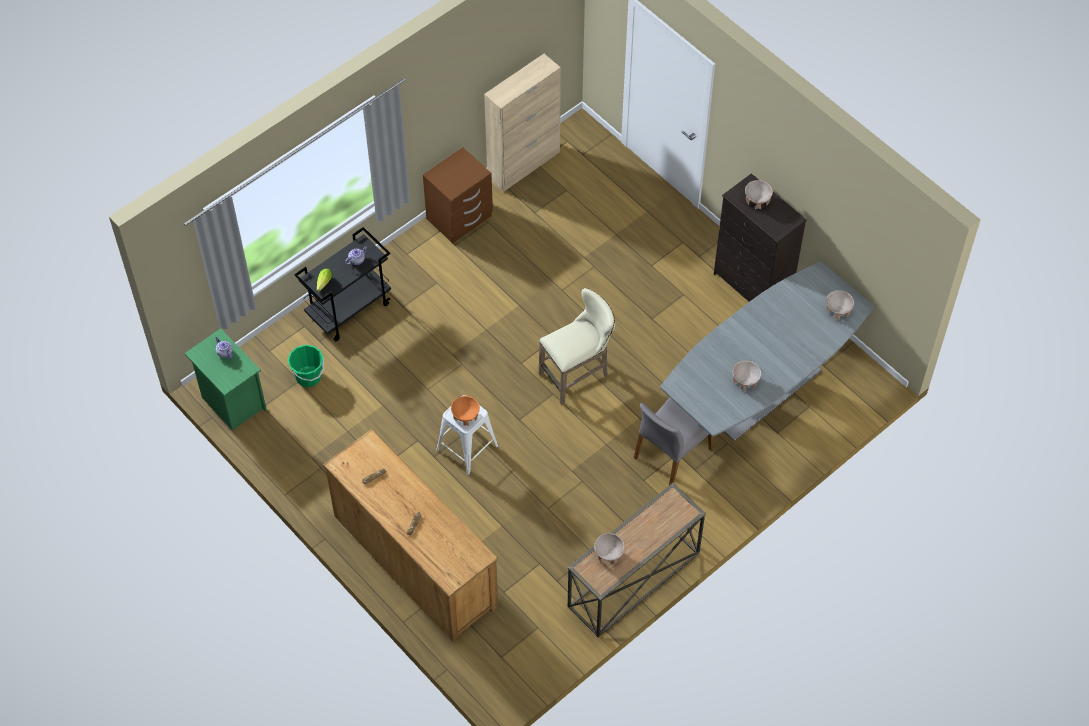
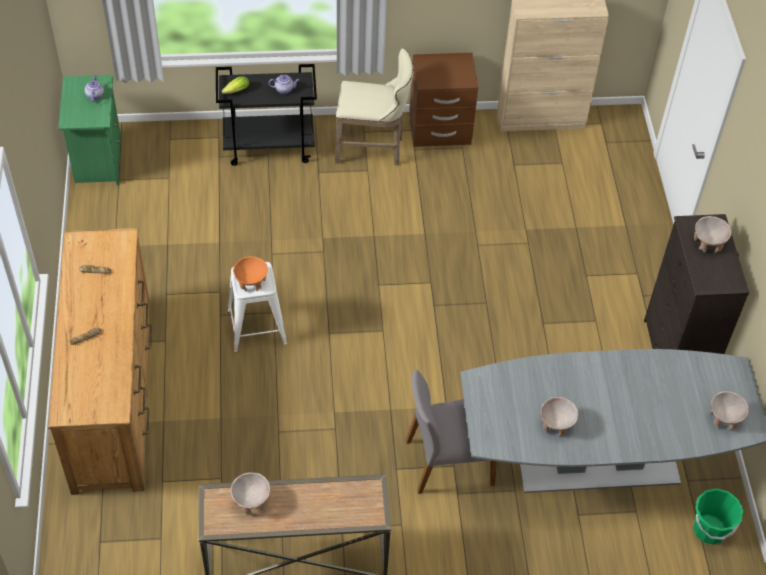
camera: 35 degrees right, 5 degrees down
(308, 376) = (180, 179): green bucket -> green bucket (709, 529)
(578, 375) = (422, 328): beige stool -> beige stool (373, 150)

